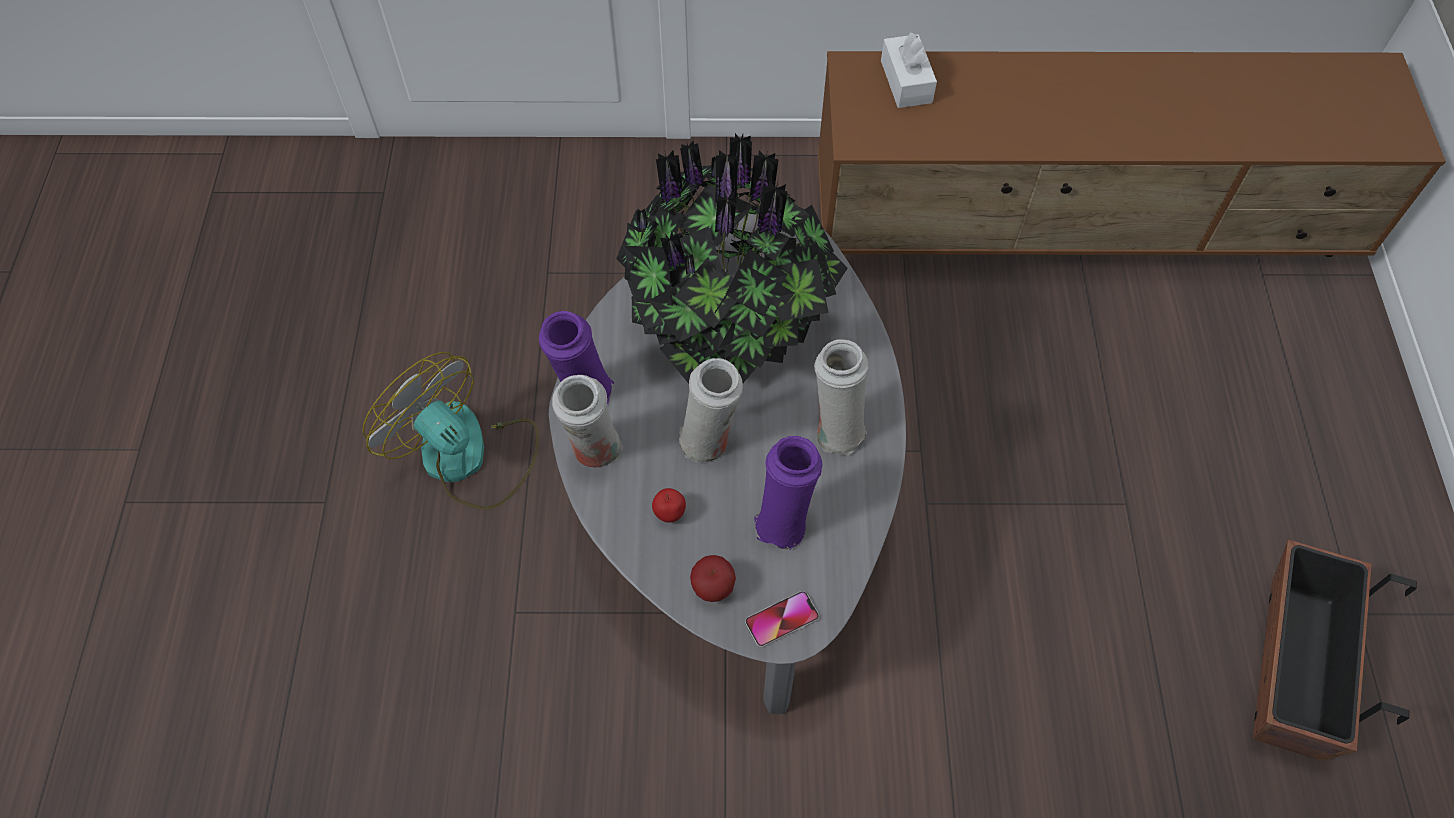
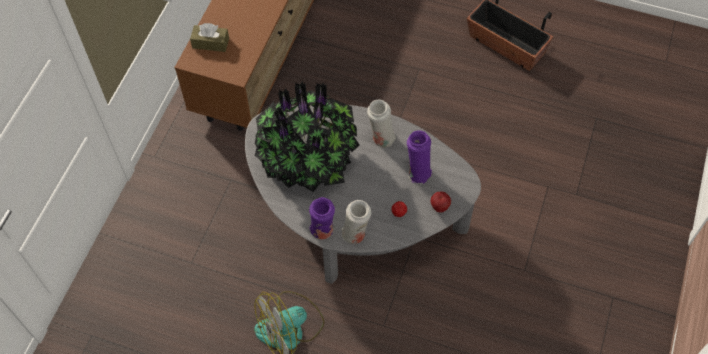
camera: 70 degrees left, 0 degrees up
(709, 441) = (368, 188): white vase -> none
(782, 619) = (461, 186): phone -> none
(906, 82) = (210, 43): white tissue box -> brown tissue box

